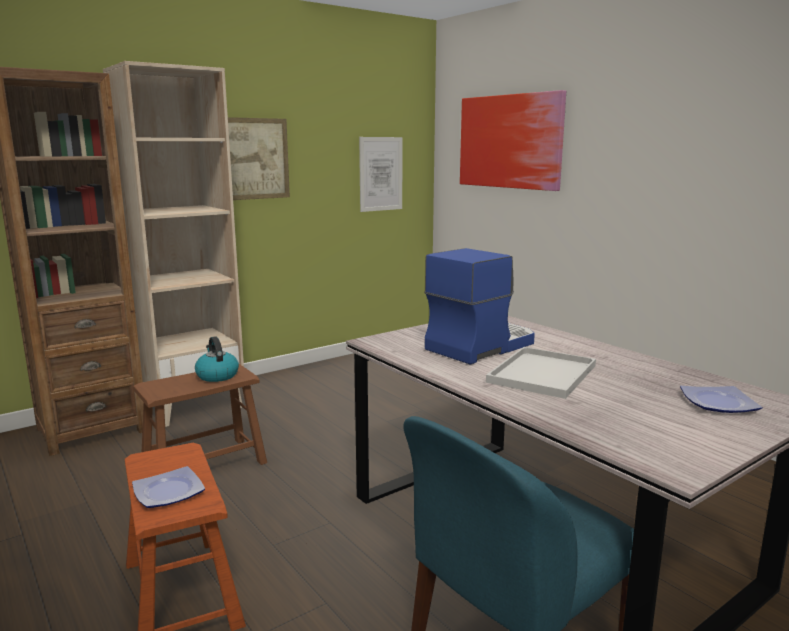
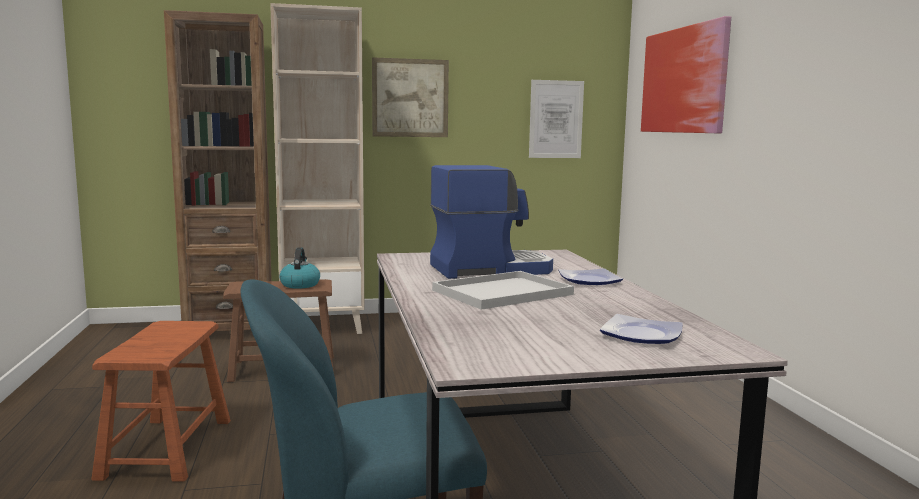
camera: 25 degrees right, 5 degrees down
(167, 492) = (146, 345): plate -> plate (588, 280)

